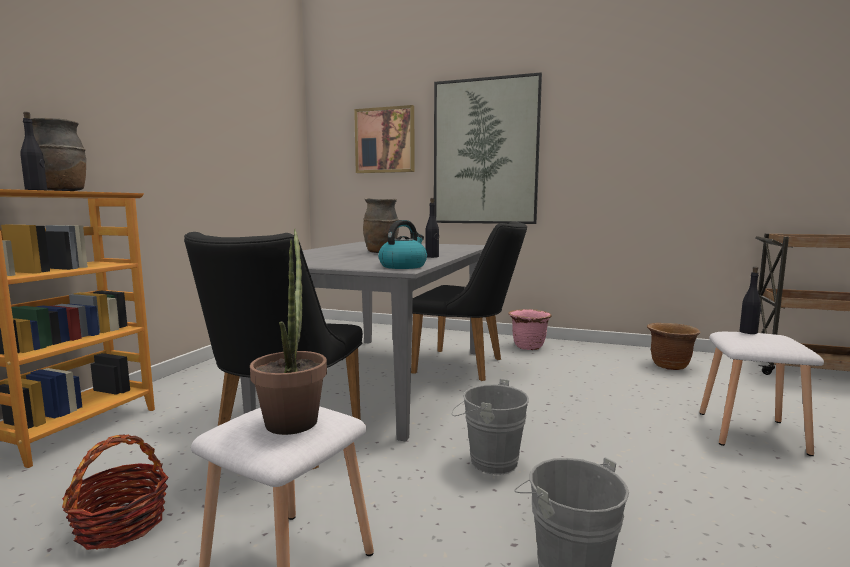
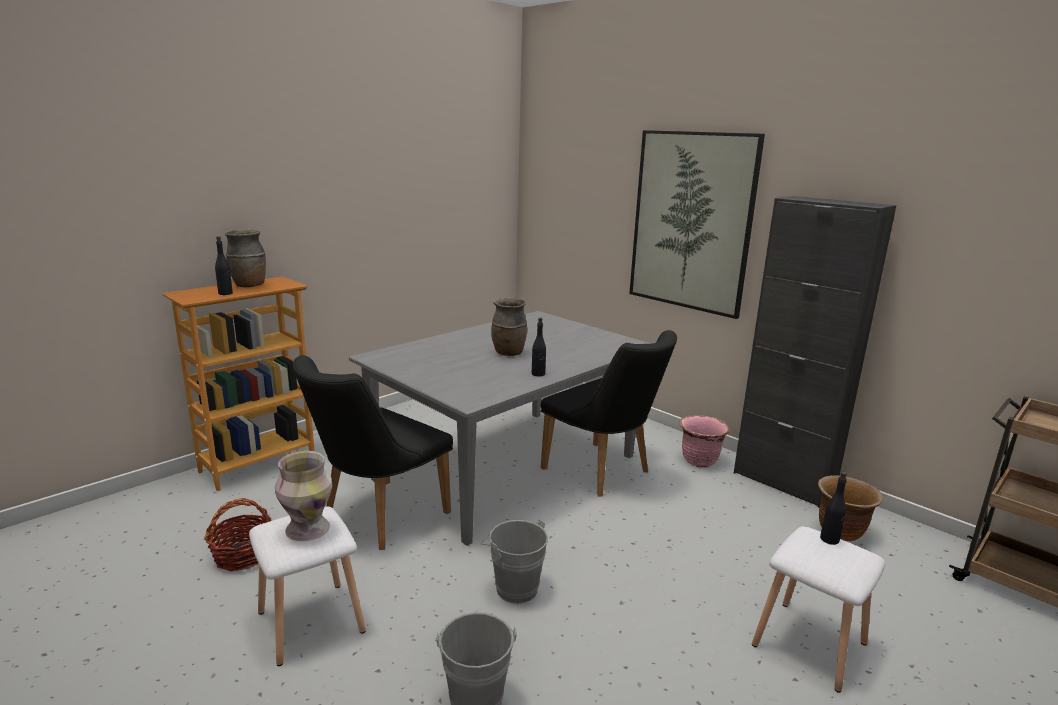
camera: 25 degrees right, 10 degrees up
(293, 417) = (309, 530): potted plant -> vase
(385, 140) = (590, 190): picture -> none
(403, 266) = (477, 396): kettle -> none
(598, 348) = (783, 482): none -> black cabinet

